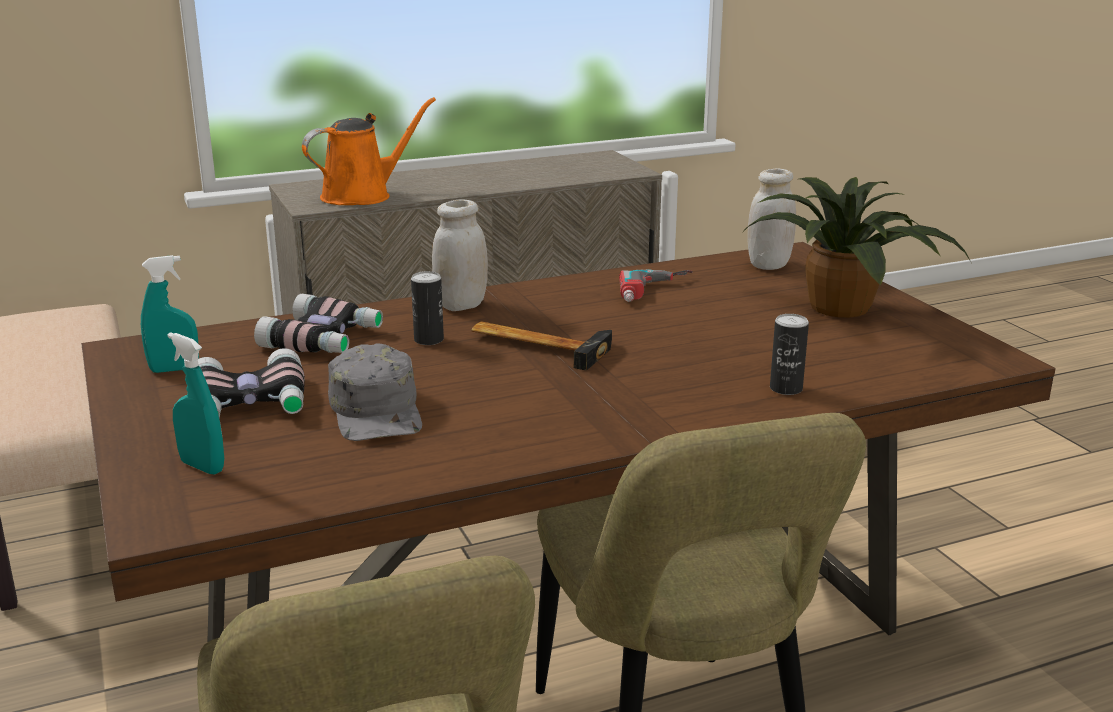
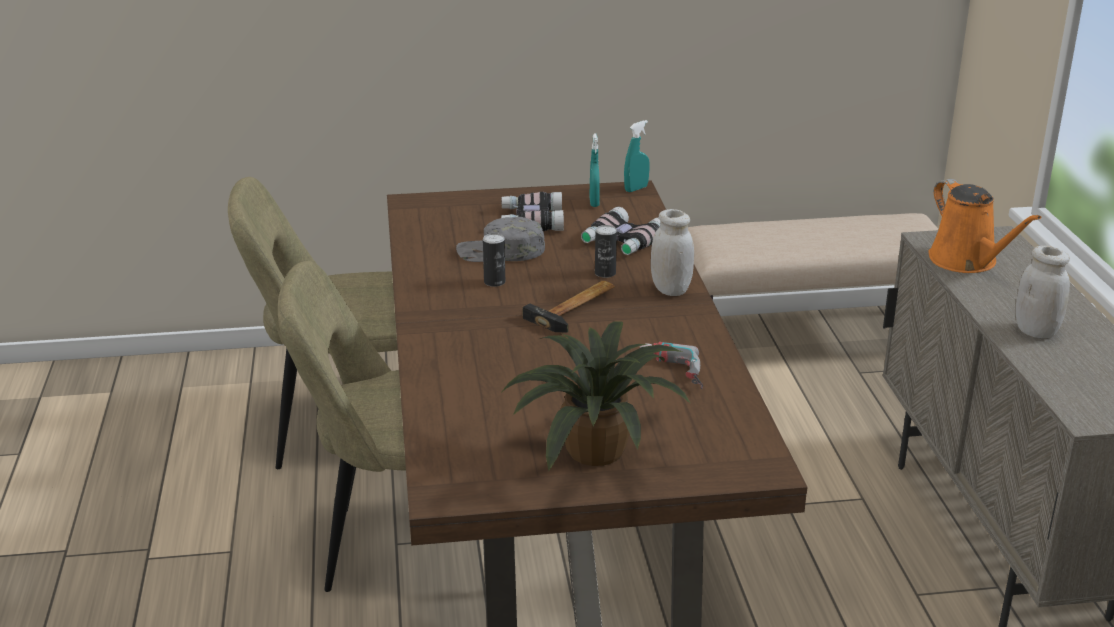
camera: 105 degrees right, 5 degrees up
(202, 466) = (461, 210): turquoise spray bottle -> turquoise spray bottle (636, 189)
(768, 265) = (729, 444): white jar -> white jar (1036, 331)
(786, 388) = (448, 383): can -> can (494, 282)

